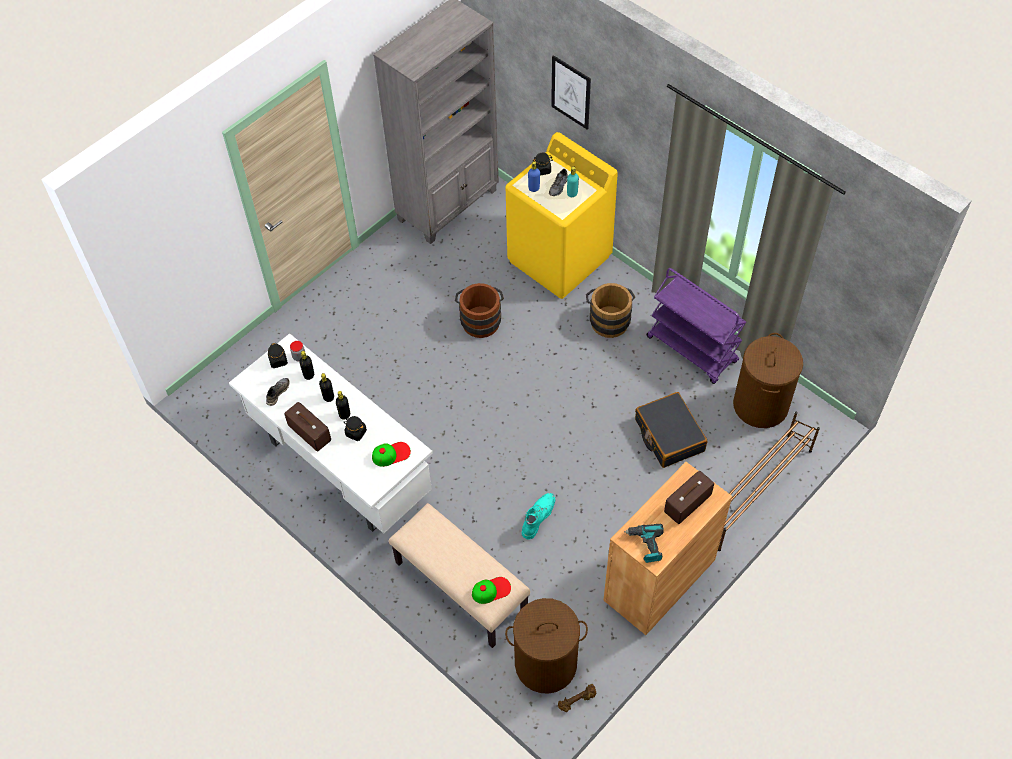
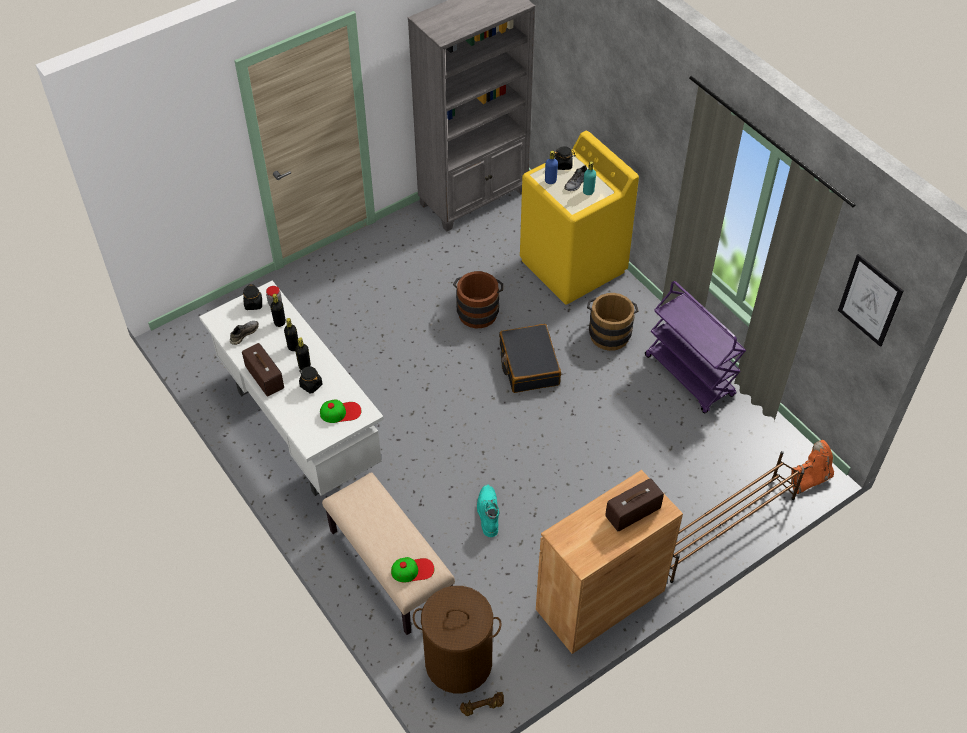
camera: 10 degrees right, 5 degrees down
(538, 516) = (488, 512): turquoise boot -> turquoise boot turned 45 degrees counterclockwise
(571, 92) = (602, 87): picture -> picture (870, 300)
(646, 545) = (577, 546): power drill -> none
(669, 435) = (645, 456): black suitcase -> black suitcase (528, 365)
(761, 405) = (750, 443): brown laundry basket -> none
(820, 429) = (809, 479): none -> orange boot

